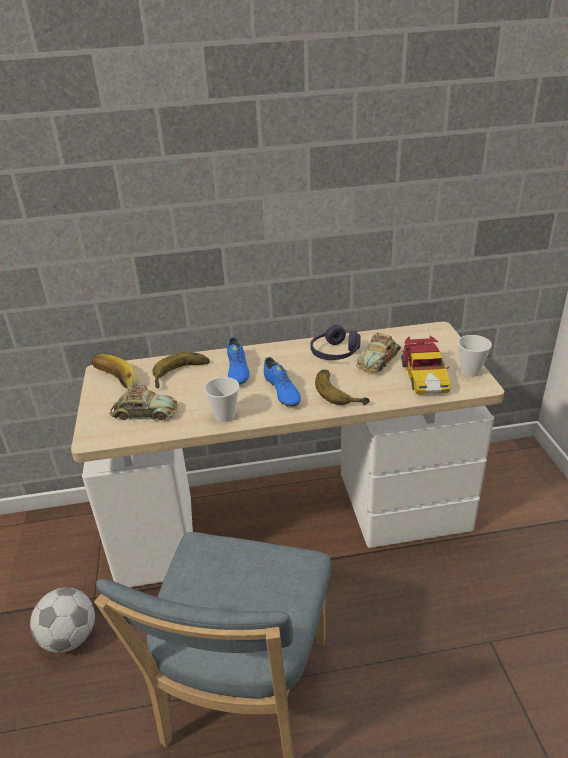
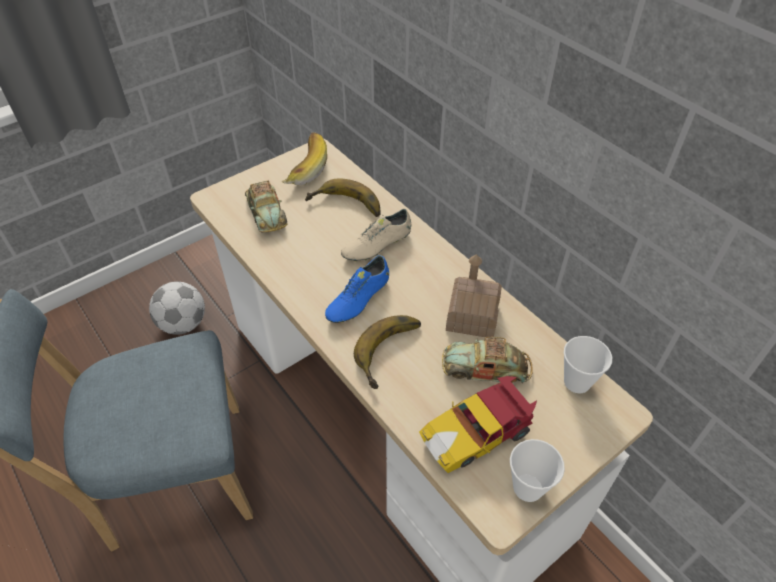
camera: 60 degrees right, 15 degrees up
(225, 416) = (291, 271): cup -> cup (577, 382)
(237, 371) = (377, 245): blue shoe -> beige shoe
(335, 353) = (472, 316): purple headphones -> toy house

